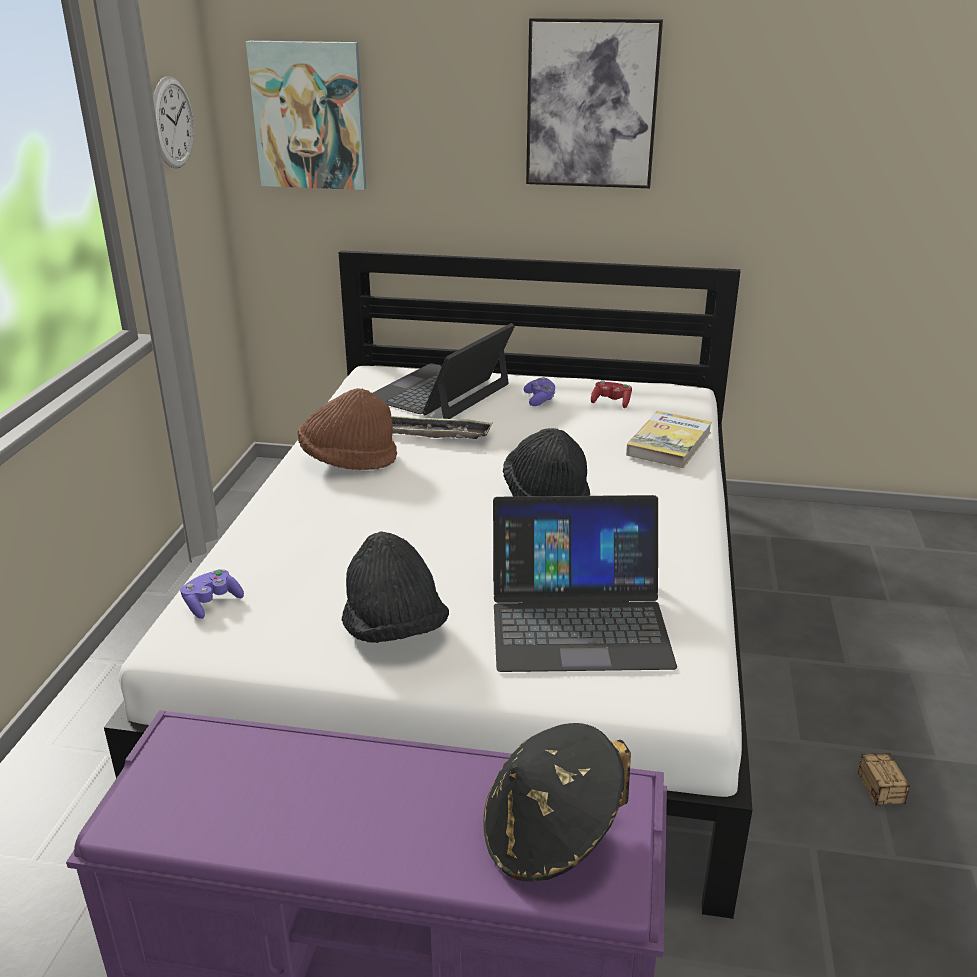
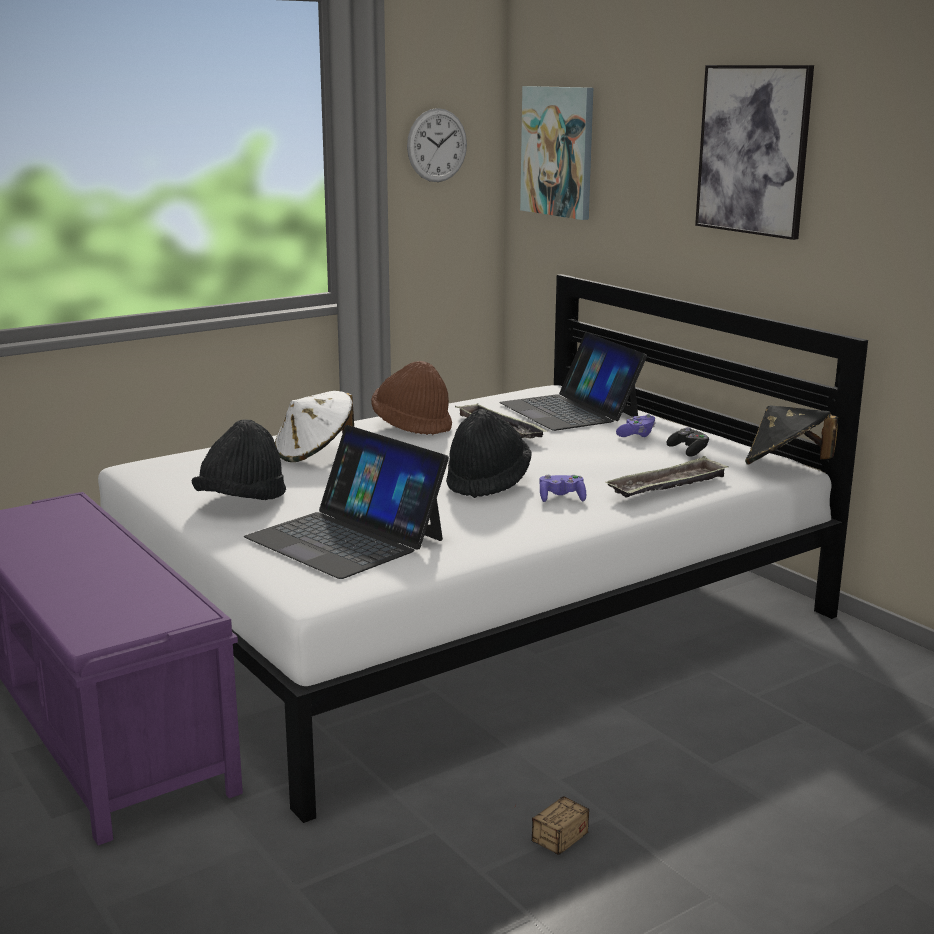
camera: 45 degrees right, 10 degrees down
(212, 603) = (186, 458): purple game controller -> purple game controller (561, 498)
(332, 533) = (315, 453): none -> white hat
(440, 392) = (569, 410): laptop -> laptop turned 105 degrees counterclockwise
(551, 836) = (116, 608): black hat -> black hat (785, 466)
(611, 402) = (689, 451): red game controller -> black game controller
(669, 443) = (667, 485): book -> tray

